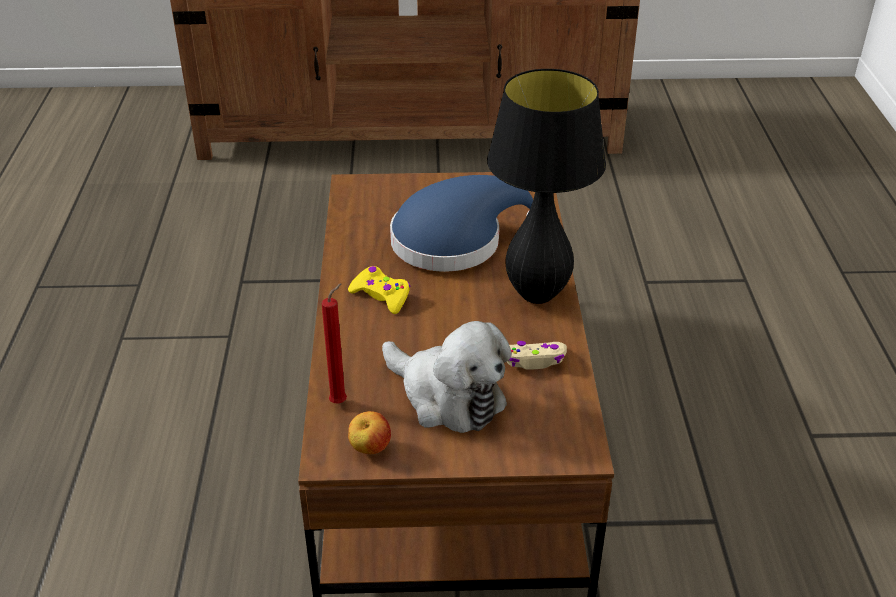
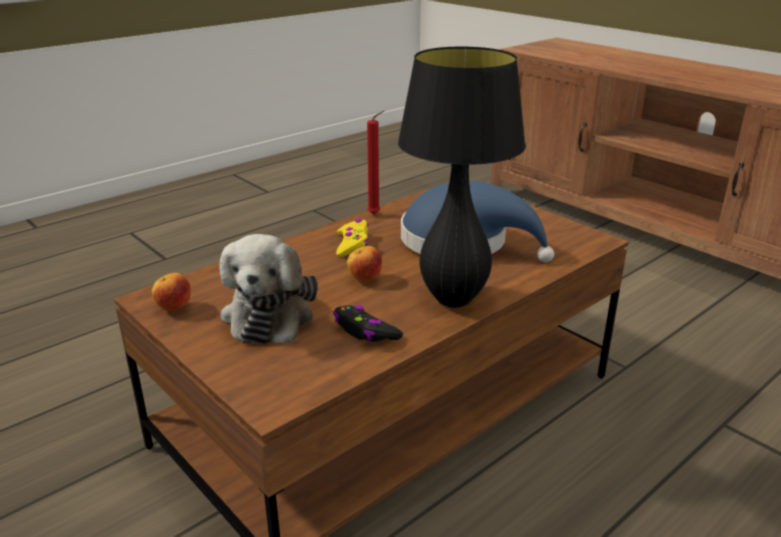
camera: 50 degrees right, 10 degrees down
(341, 401) = (214, 278): red candle -> red candle (376, 214)
(452, 320) = (364, 279): none -> apple
(533, 360) = (365, 332): beige game controller -> black game controller

